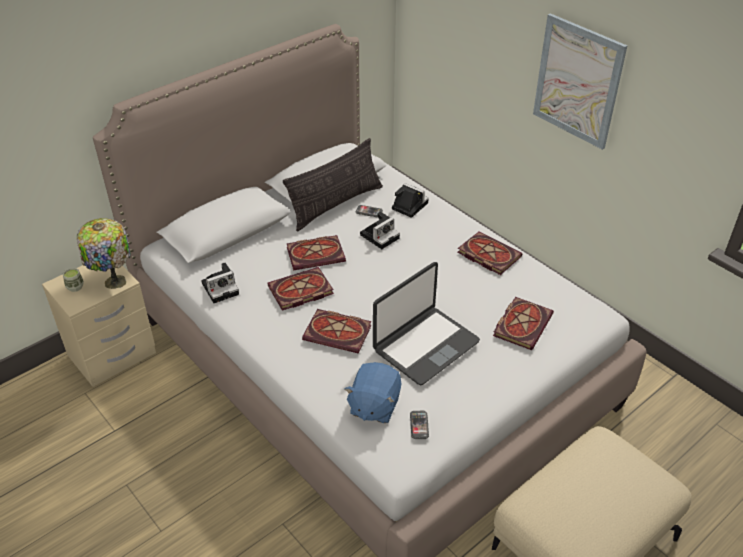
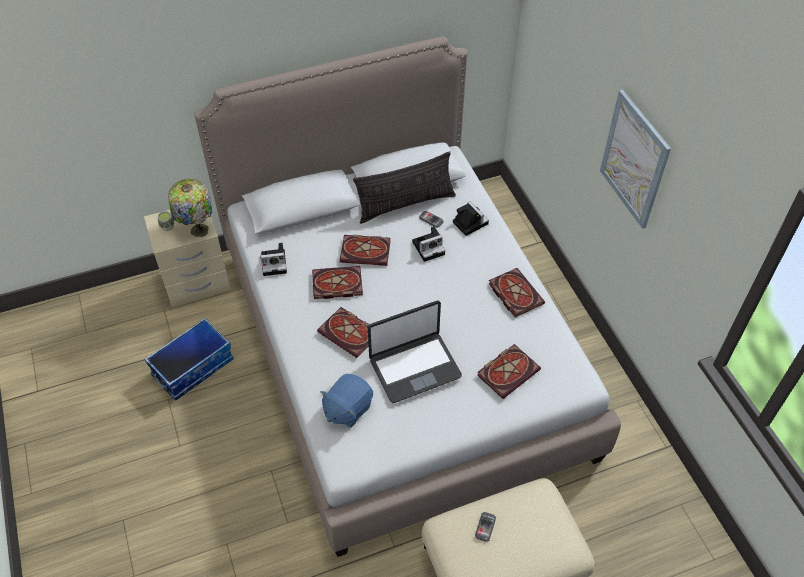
camera: 20 degrees right, 10 degrees up
(143, 442) = (193, 367): none -> storage box
(419, 425) = (374, 438): phone -> phone (485, 527)

